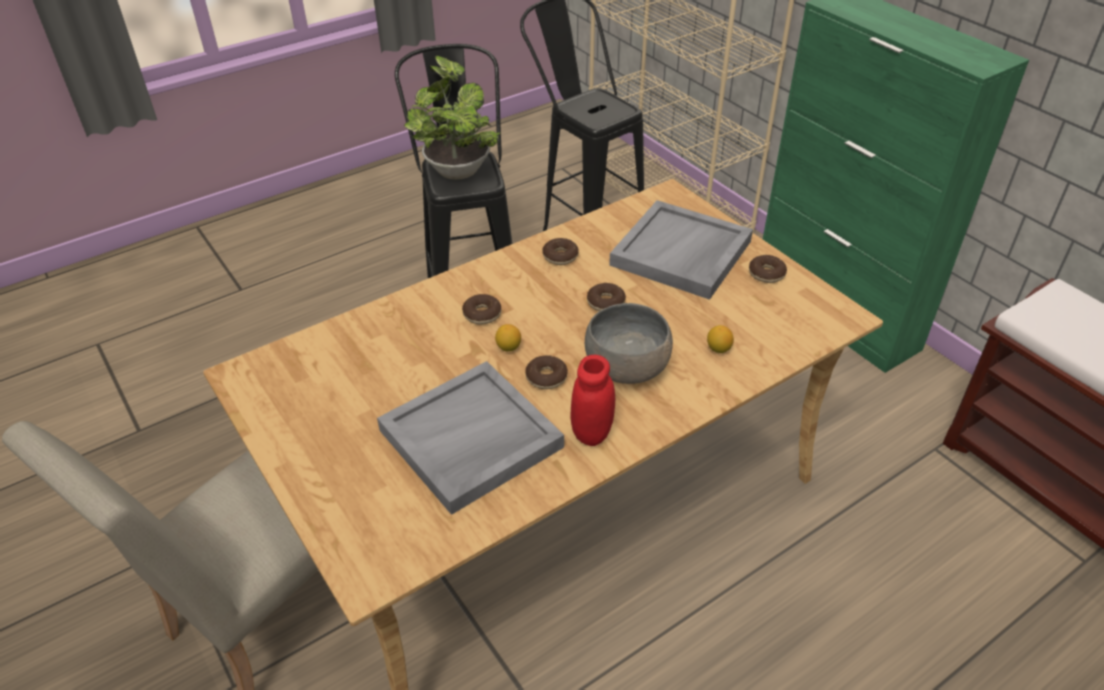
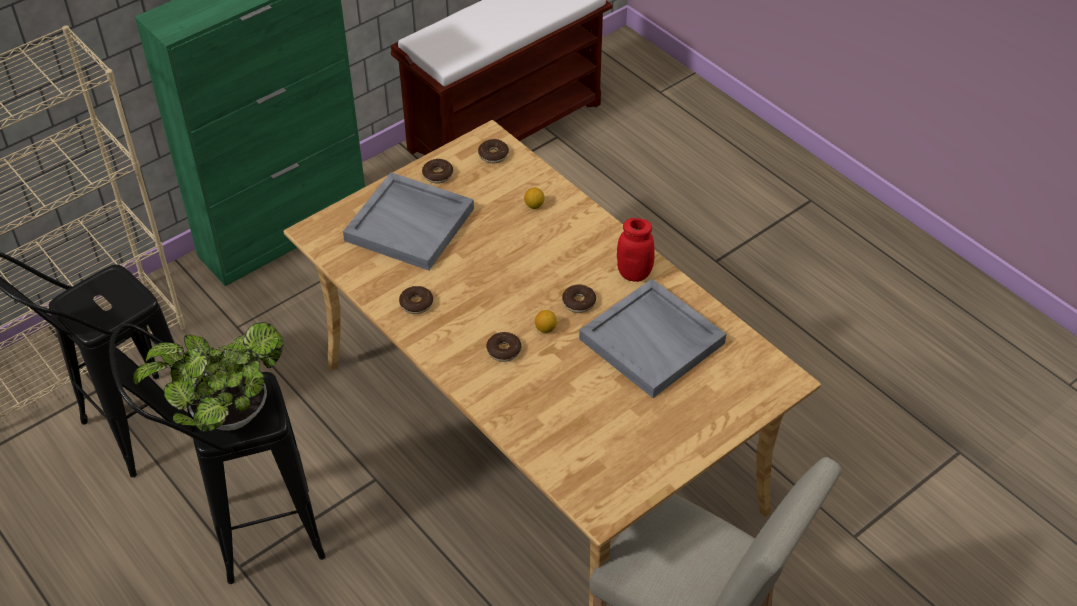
camera: 95 degrees left, 5 degrees up
(606, 302) = (482, 271): donut -> donut (493, 155)
(627, 367) = (561, 256): grey bowl -> none

